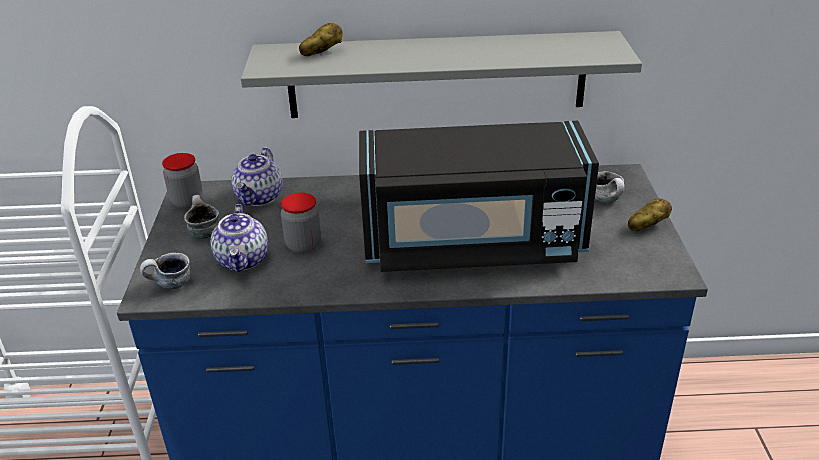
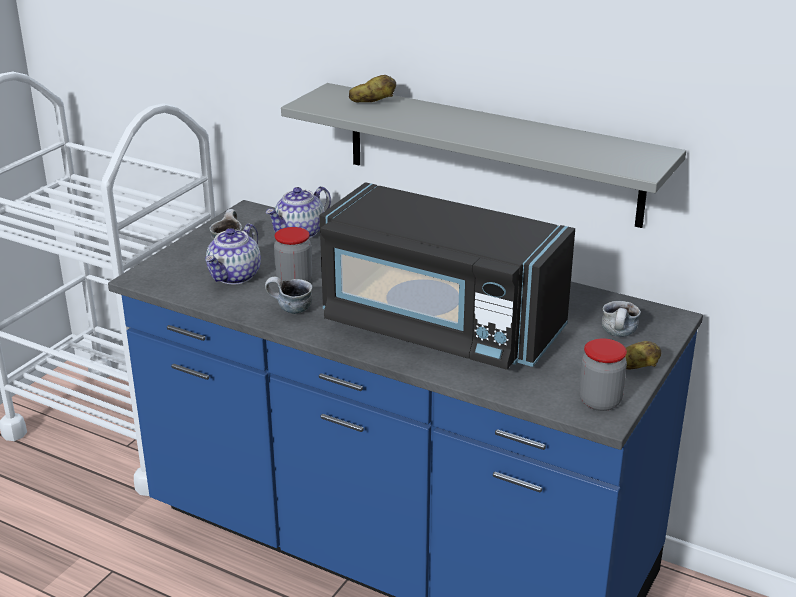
camera: 30 degrees right, 5 degrees down
(170, 286) = (162, 277): mug -> mug (290, 310)
(187, 202) = (239, 219): jar -> jar (599, 401)

